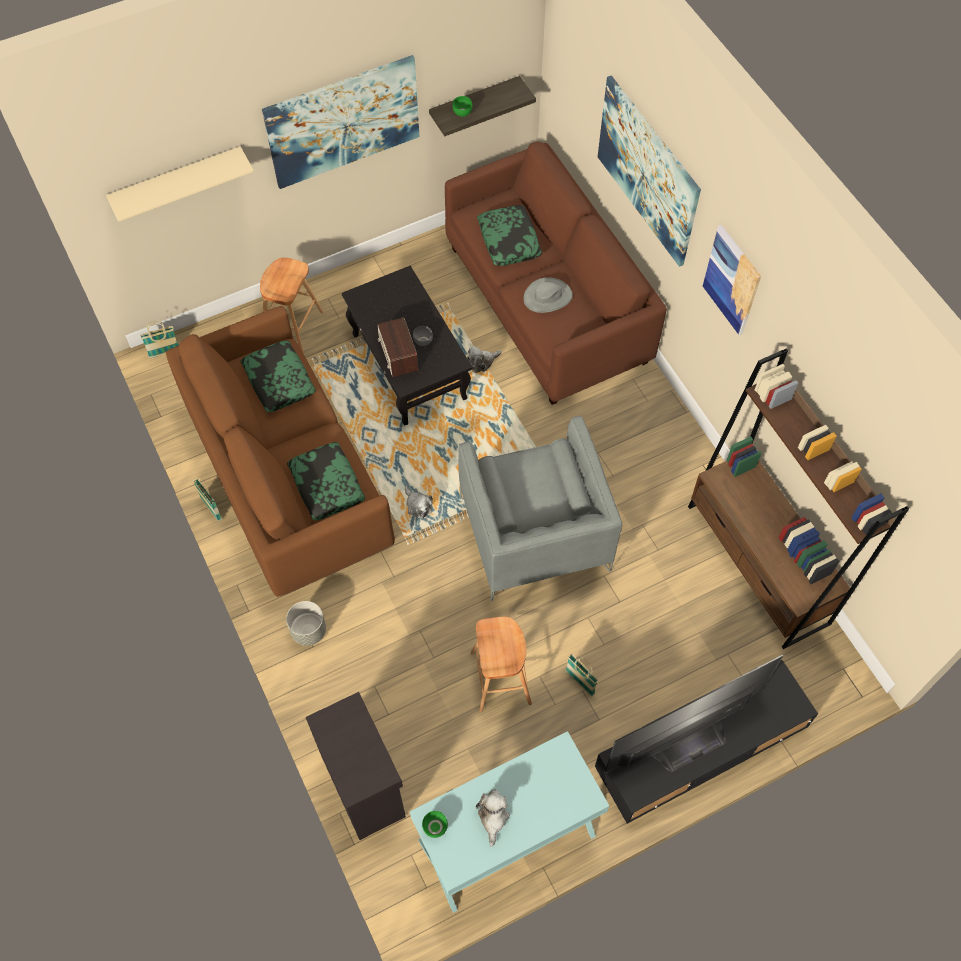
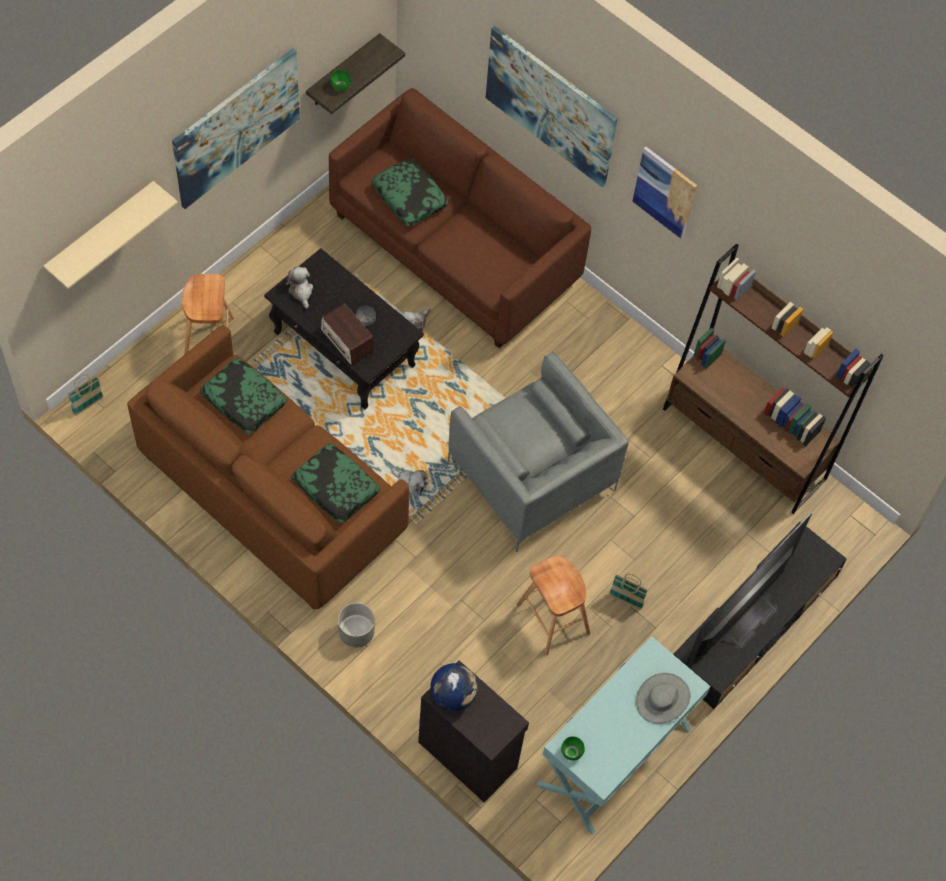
camera: 25 degrees left, 0 degrees up
(211, 509) = (209, 547): basket -> none
(337, 726) = (453, 695): none -> globe
(493, 817) = (617, 728): plush toy -> plush toy (301, 291)
(548, 297) = (470, 244): grey hat -> grey hat (663, 699)

